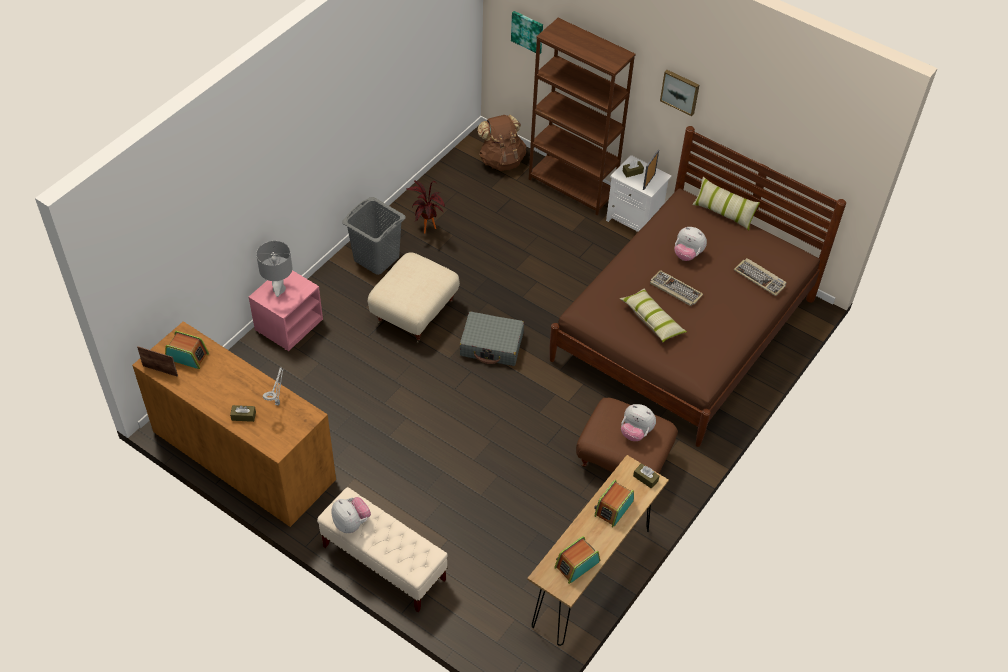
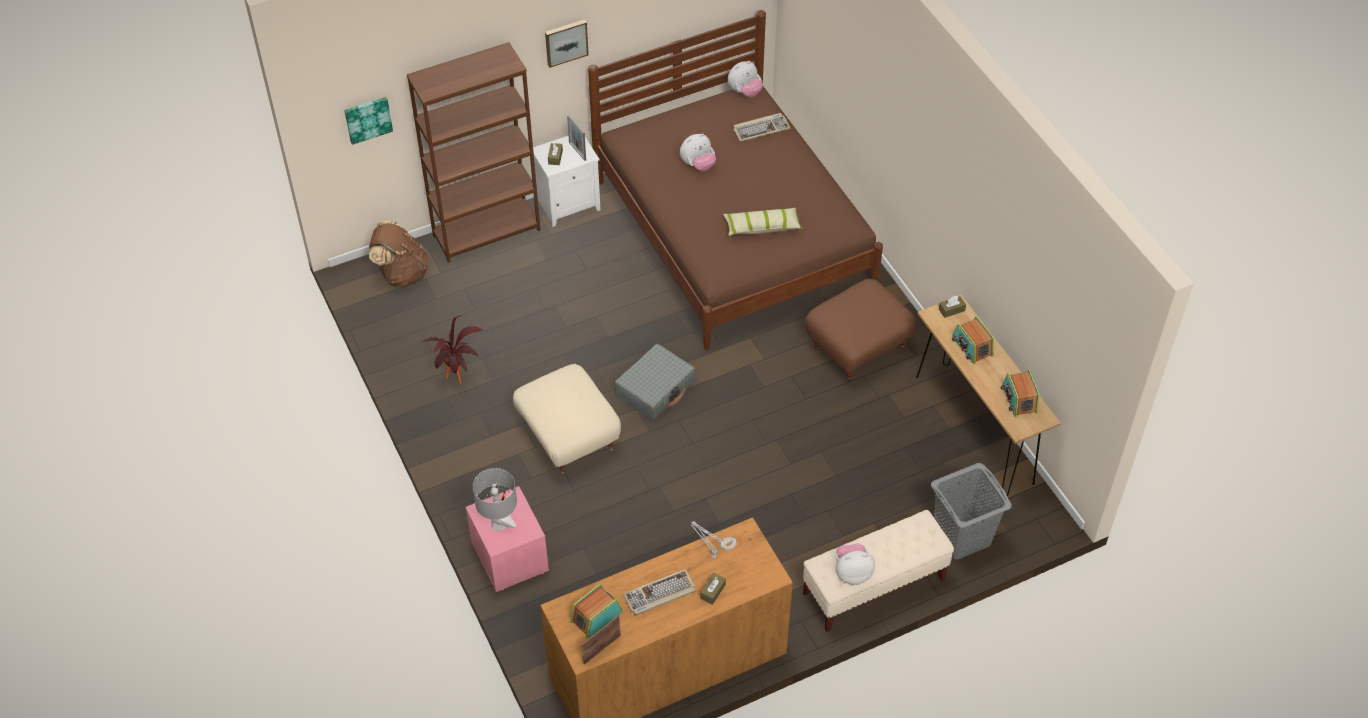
camera: 60 degrees left, 0 degrees up
(376, 258) = (466, 439): grey laundry basket -> grey laundry basket (961, 536)
(635, 432) = (867, 307): plush toy -> plush toy (744, 92)
(675, 289) = (736, 194): keyboard -> keyboard (659, 594)
(723, 213) = (661, 116): pillow -> none

